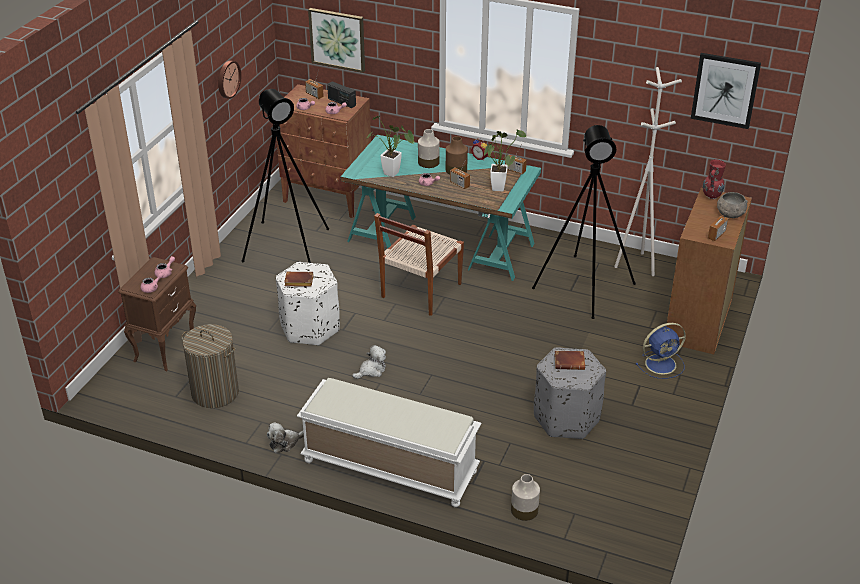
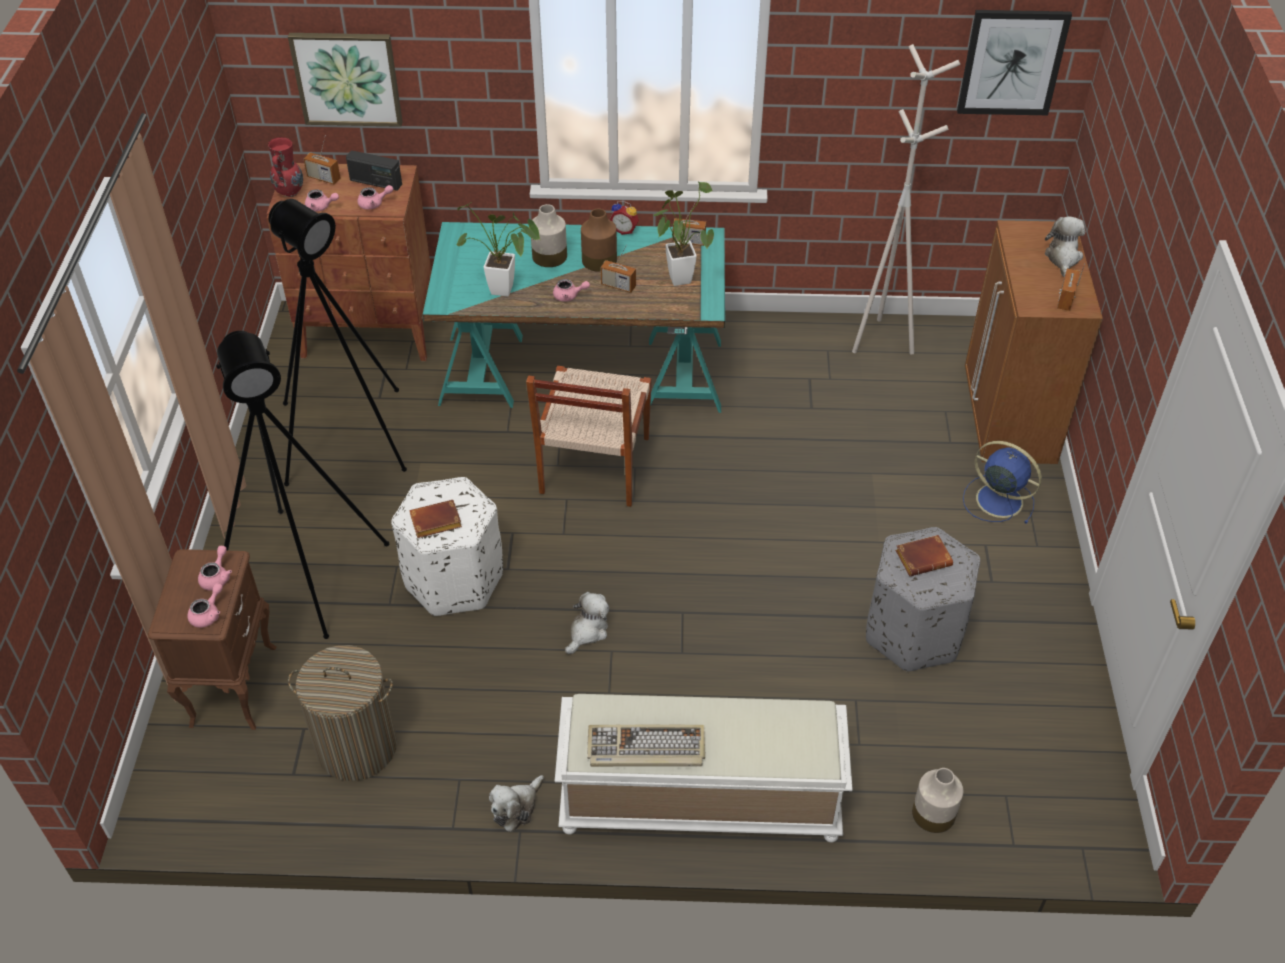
camera: 20 degrees left, 10 degrees up
(227, 79) = (190, 191): wall clock -> none
(352, 411) = (645, 749): none -> keyboard
(583, 287) = (826, 397): black floor lamp -> black floor lamp (303, 573)
(662, 364) = (997, 499): blue fan -> blue fan turned 105 degrees counterclockwise
(712, 196) = (1021, 232): red vase -> red vase (290, 192)
(730, 214) = (1063, 258): grey bowl -> plush toy

